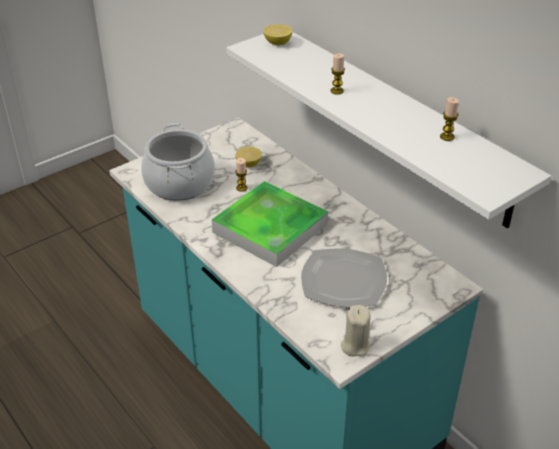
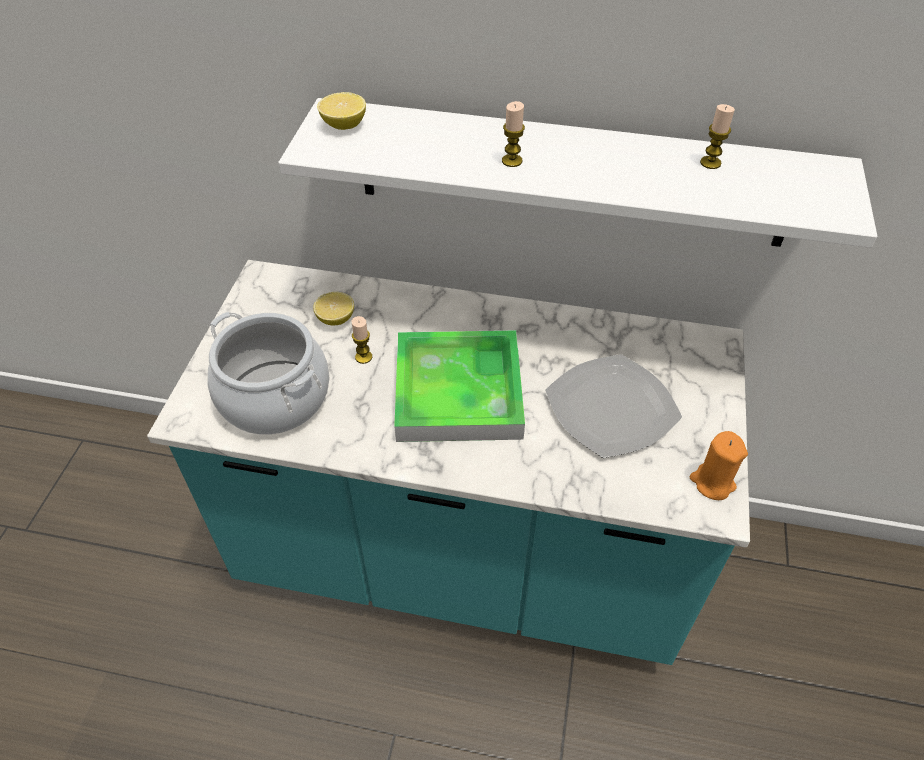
camera: 40 degrees left, 10 degrees up
(355, 345) = (712, 482): beige candle -> orange candle

